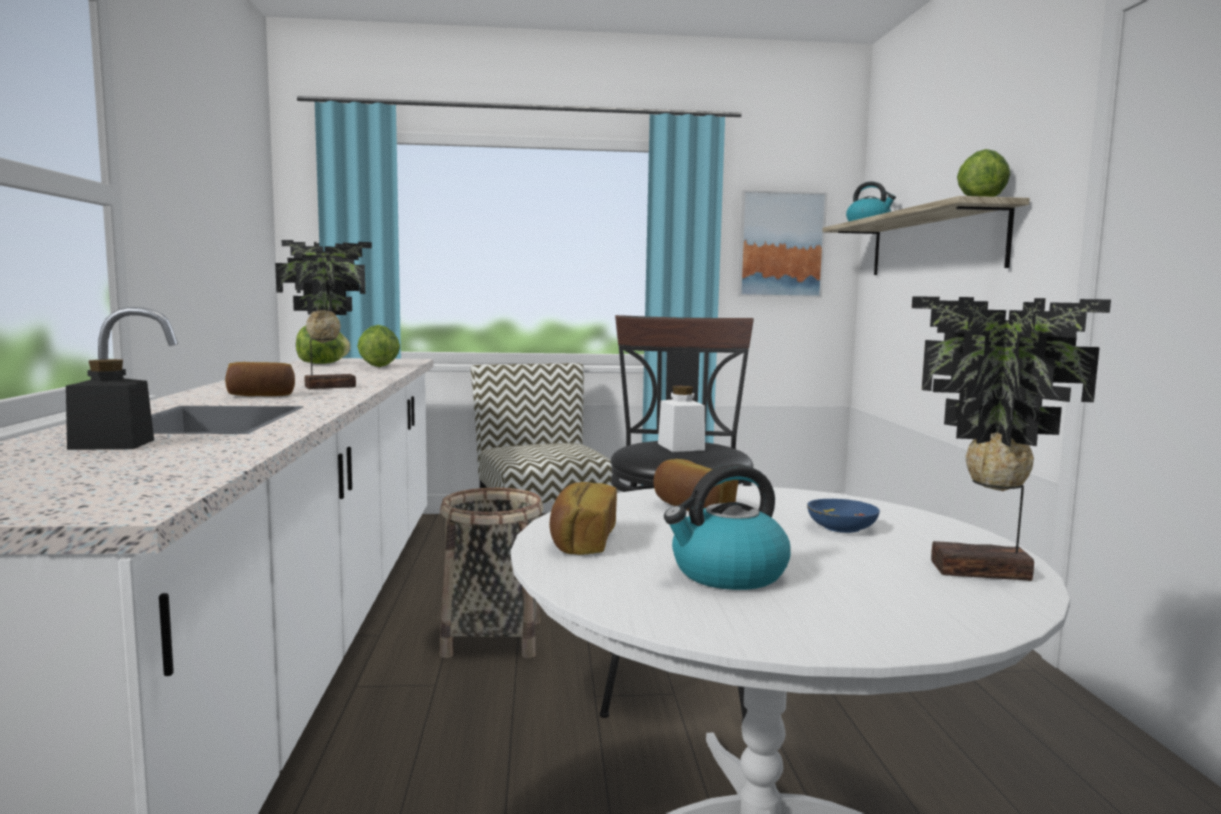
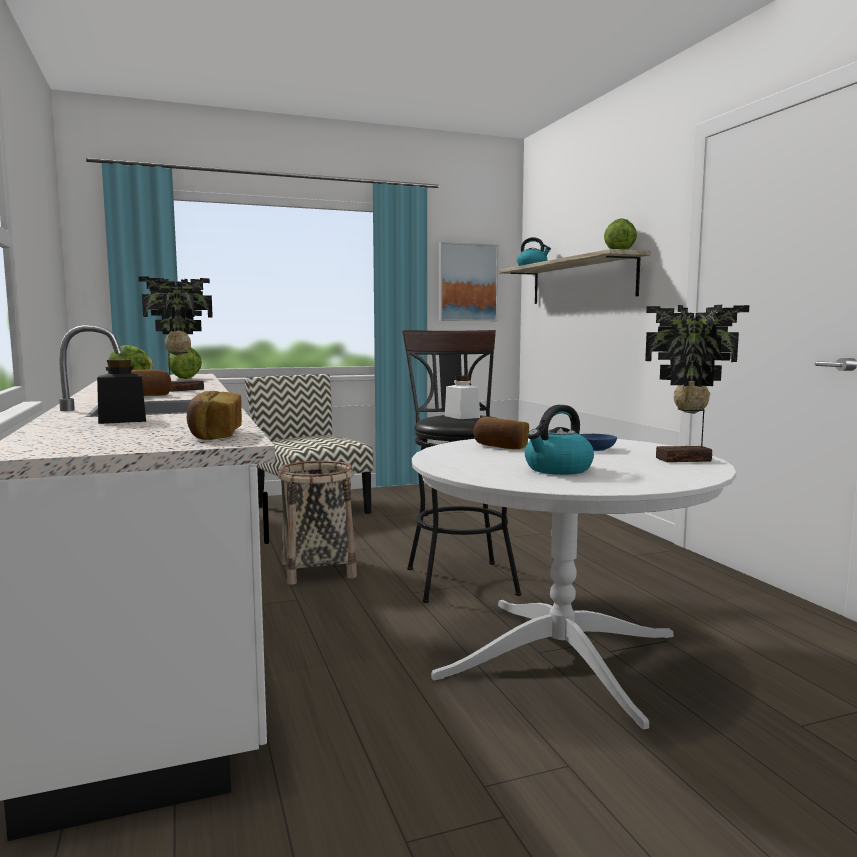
camera: 15 degrees left, 0 degrees up
(582, 542) = (457, 463): bread -> bread (214, 435)

